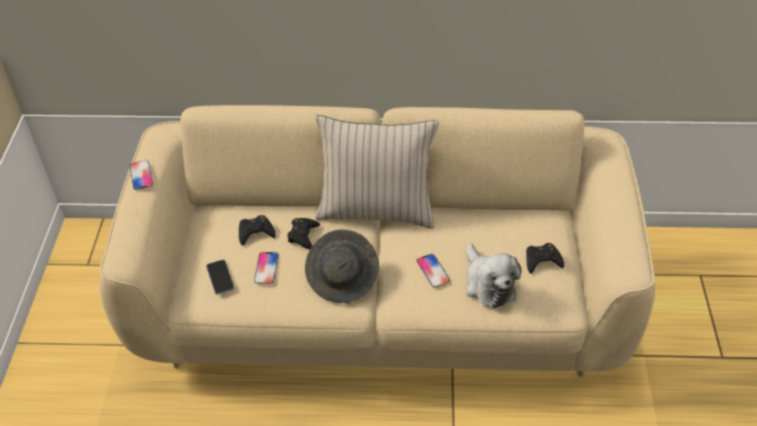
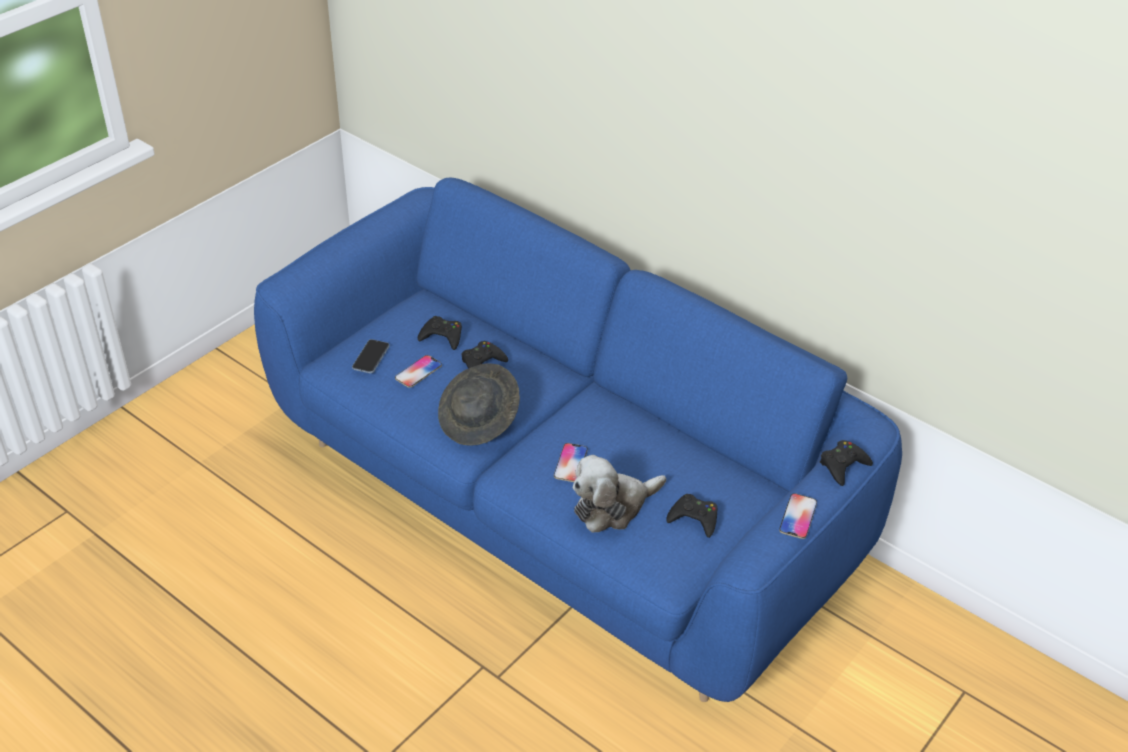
camera: 35 degrees right, 5 degrees down
(141, 175) = (370, 223): phone -> phone (798, 517)
(376, 210) = (580, 379): beige pillow -> none
(380, 307) = (559, 506): beige sofa -> blue sofa
(488, 284) = (613, 506): plush toy -> plush toy turned 45 degrees clockwise
(617, 173) = (843, 466): none -> black game controller

